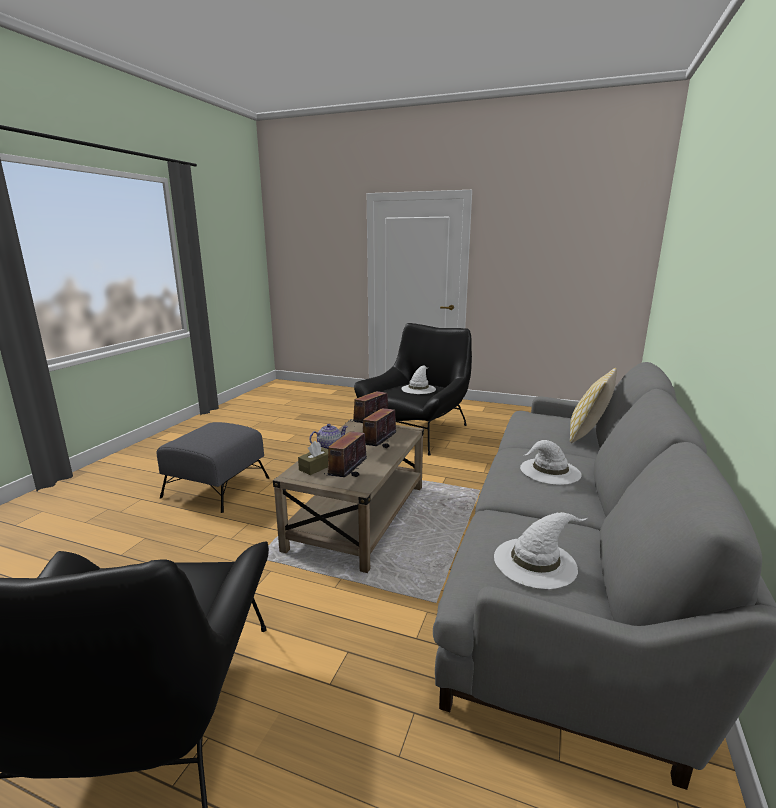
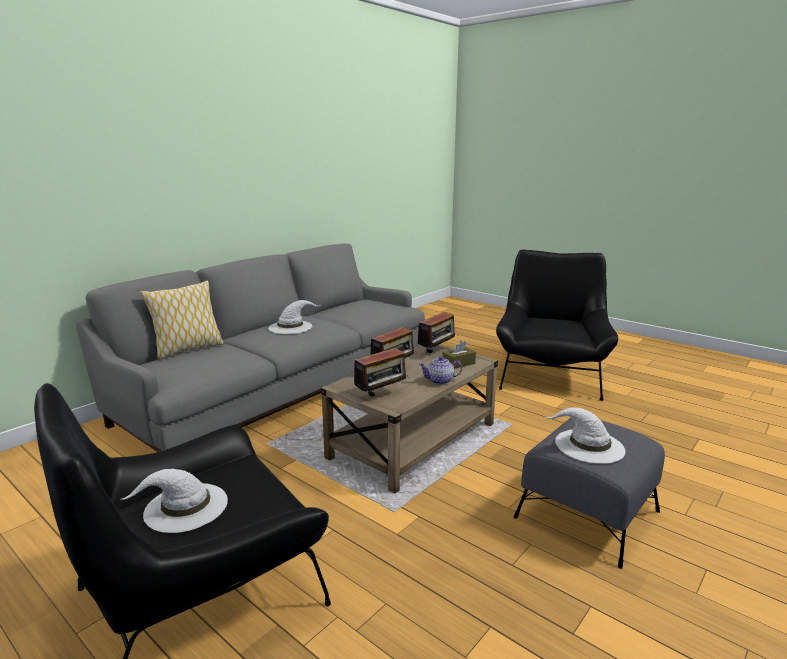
camera: 160 degrees left, 0 degrees up
(536, 561) = (368, 305): white hat -> white hat (588, 446)

